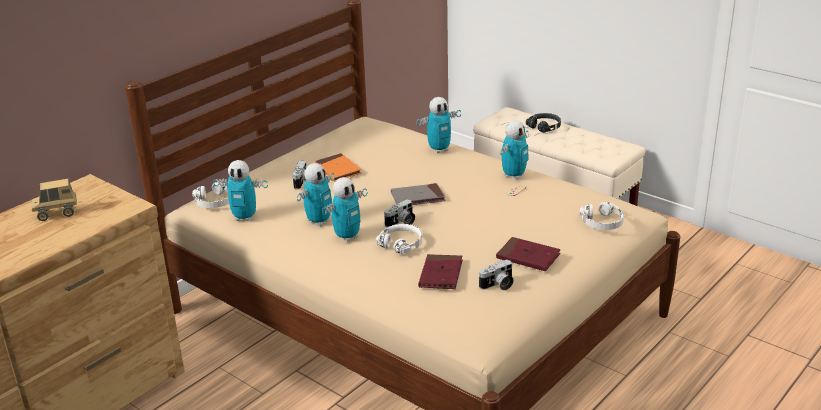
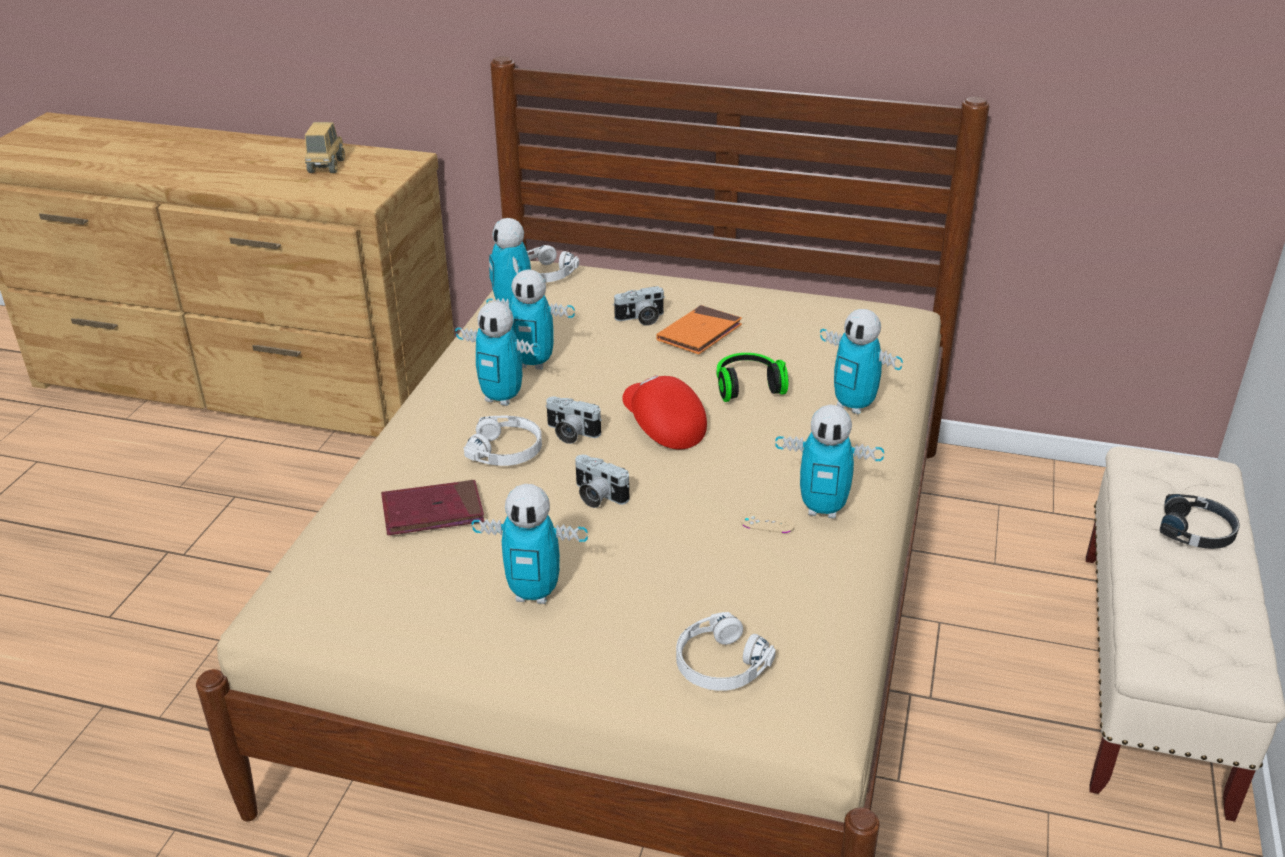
camera: 65 degrees right, 5 degrees up
(57, 214) = (326, 166): toy truck -> toy truck turned 45 degrees clockwise
(401, 169) = (747, 387): none -> headphones
(418, 197) = (663, 427): grey book -> red cap
(498, 285) = (426, 580): camera -> camera (597, 496)
(528, 257) = (534, 593): red book -> toy robot

